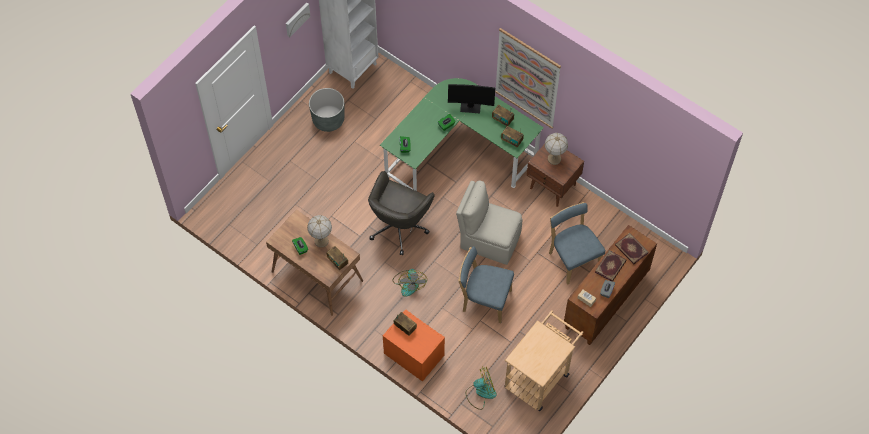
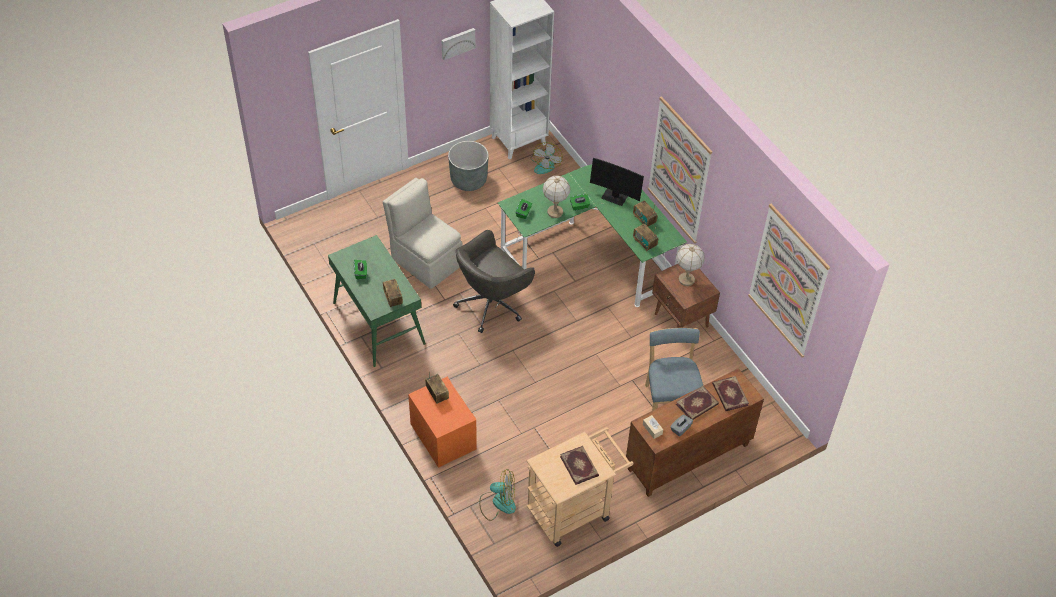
camera: 20 degrees right, 10 degrees down
(316, 276) = (378, 323): brown desk -> green desk
(321, 241) = (386, 273): table lamp -> table lamp (555, 212)
(409, 283) = (474, 363): fan -> fan (546, 164)
(484, 300) = (549, 408): blue chair -> none
(489, 240) = (583, 349): beige chair -> beige chair (425, 260)
(546, 350) = (579, 466): none -> book
(652, 151) = (787, 281): none -> picture

